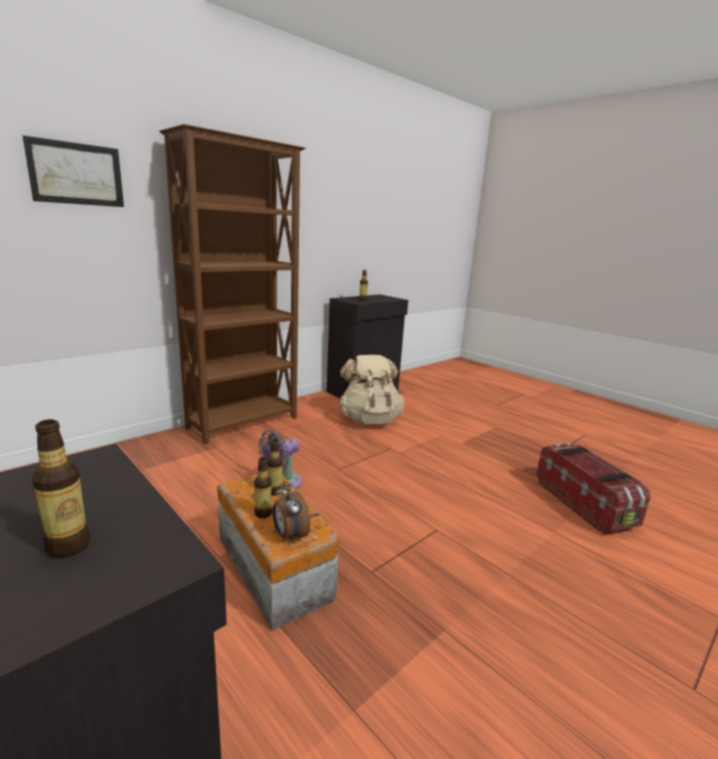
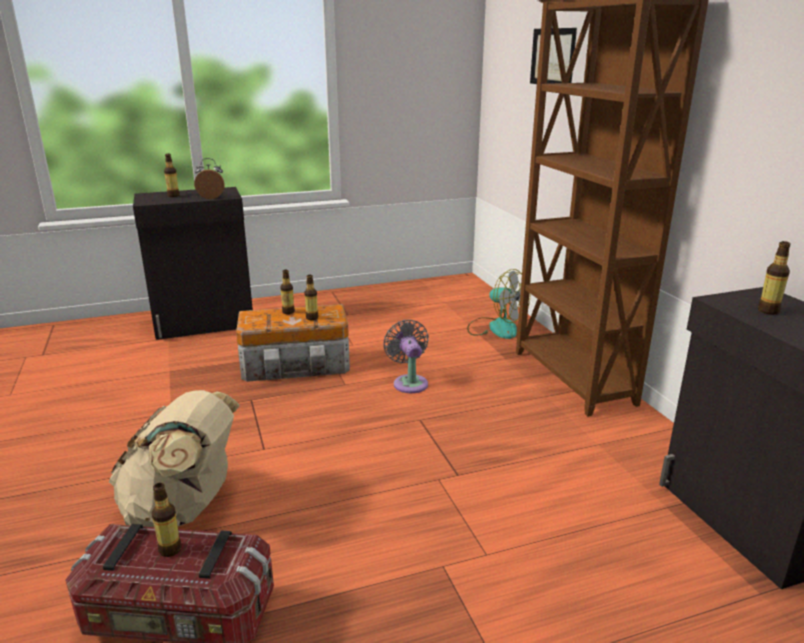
camera: 115 degrees right, 5 degrees up
(143, 457) = (496, 327): none -> fan
(289, 535) = (256, 316): alarm clock -> alarm clock (212, 197)
(370, 420) = (573, 484): beige backpack -> beige backpack (184, 509)
(590, 467) = (170, 549): none -> bottle

